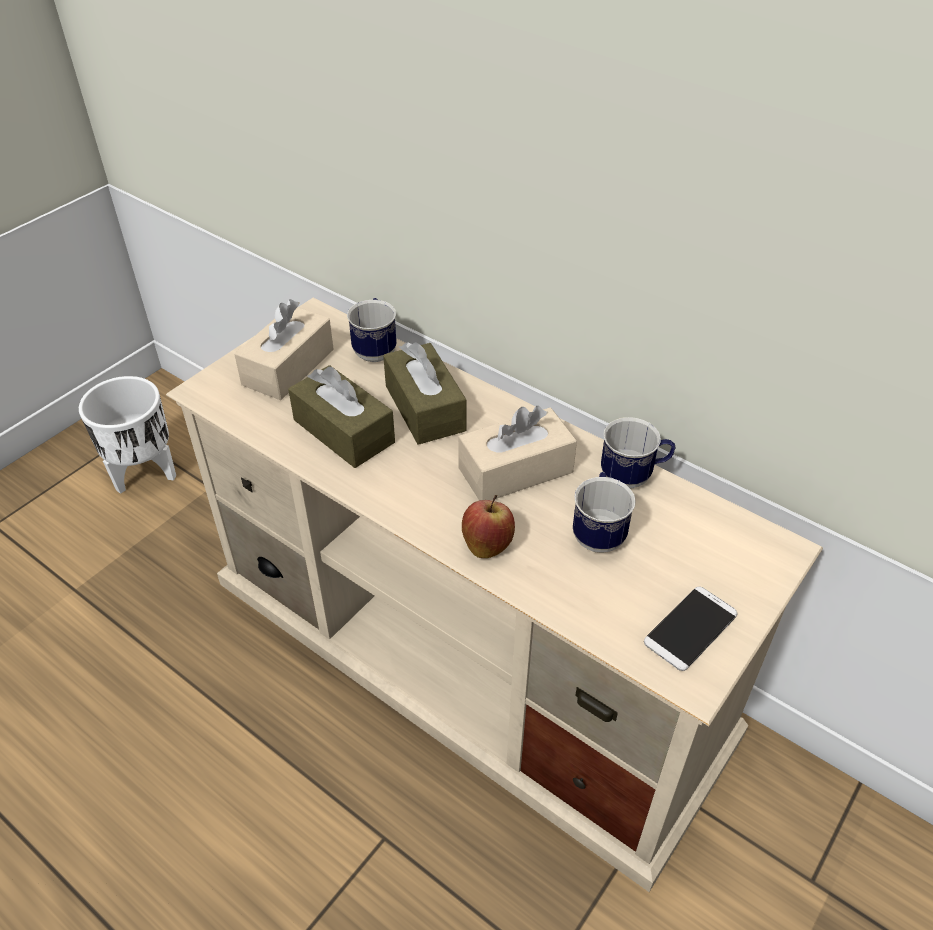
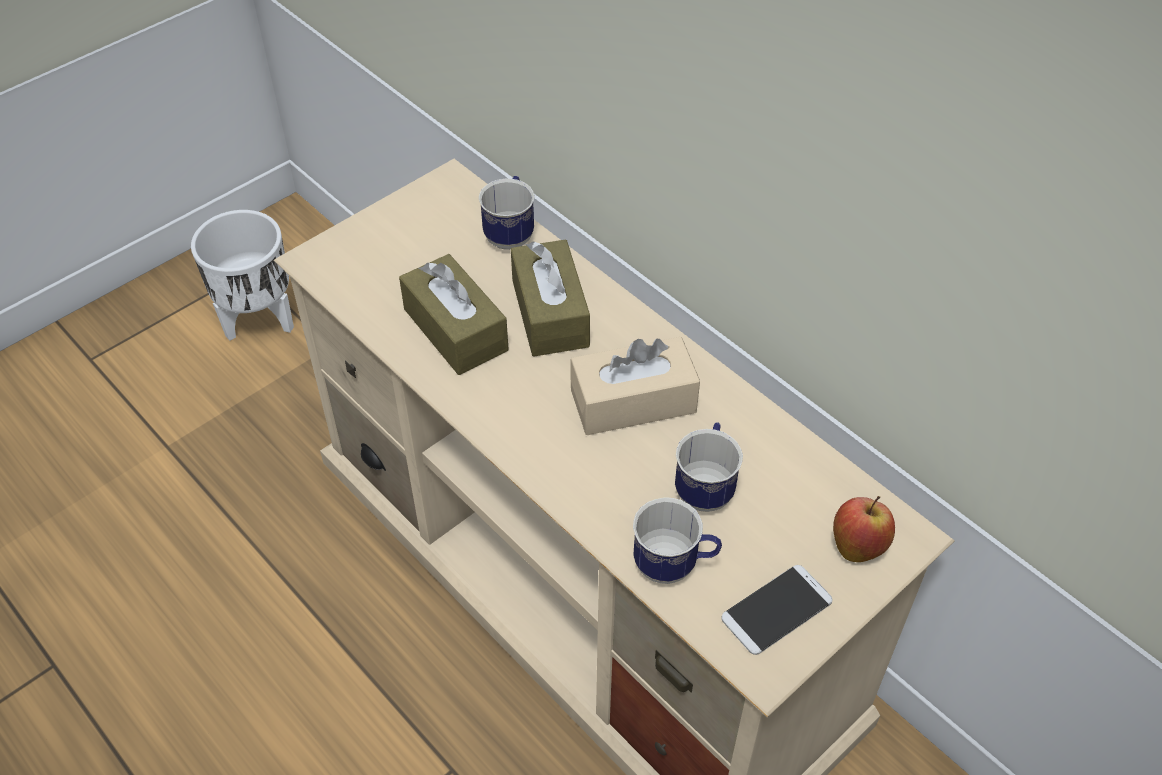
camera: 10 degrees right, 5 degrees up
(288, 367) = (410, 244): beige tissue box -> none
(487, 545) = (581, 484): apple -> apple (857, 546)
(633, 477) = (762, 427): mug -> mug (674, 566)

